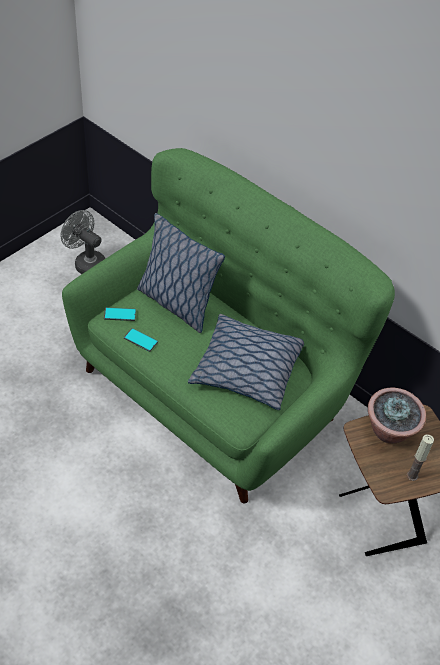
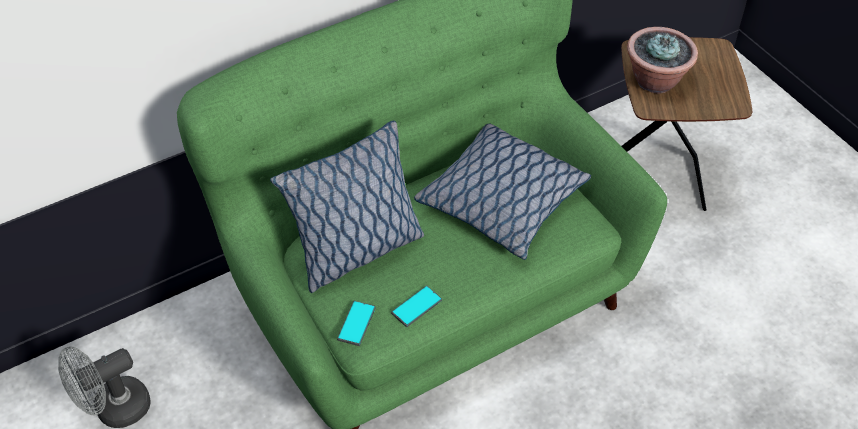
camera: 70 degrees left, 0 degrees up
(412, 475) = (719, 80): candle -> none

